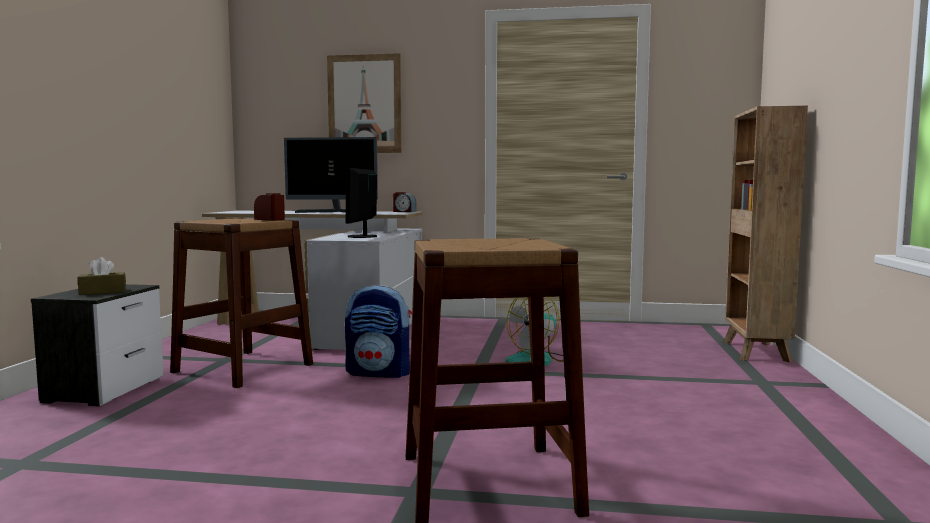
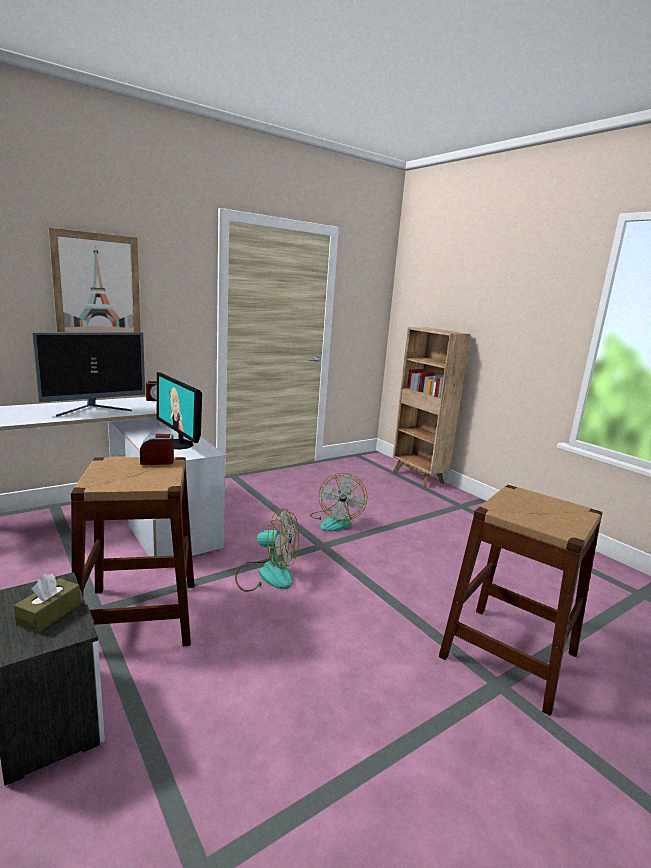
camera: 45 degrees left, 10 degrees up
(380, 373) = (266, 574): backpack -> fan

